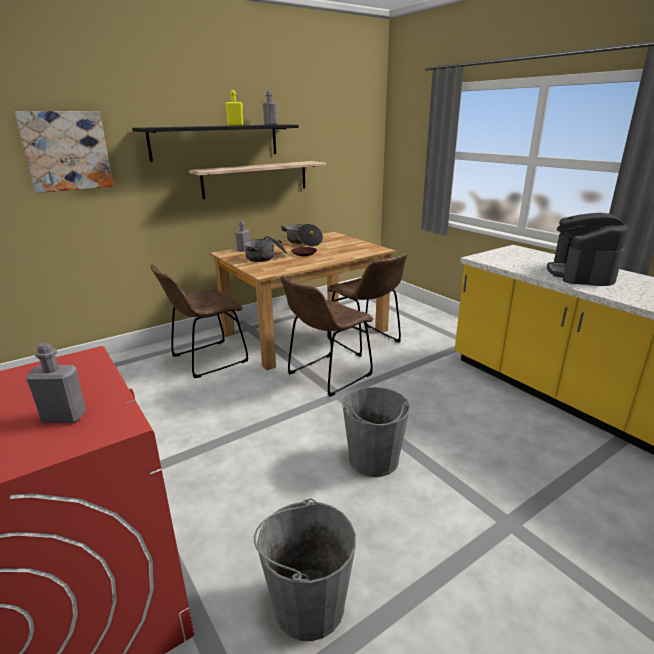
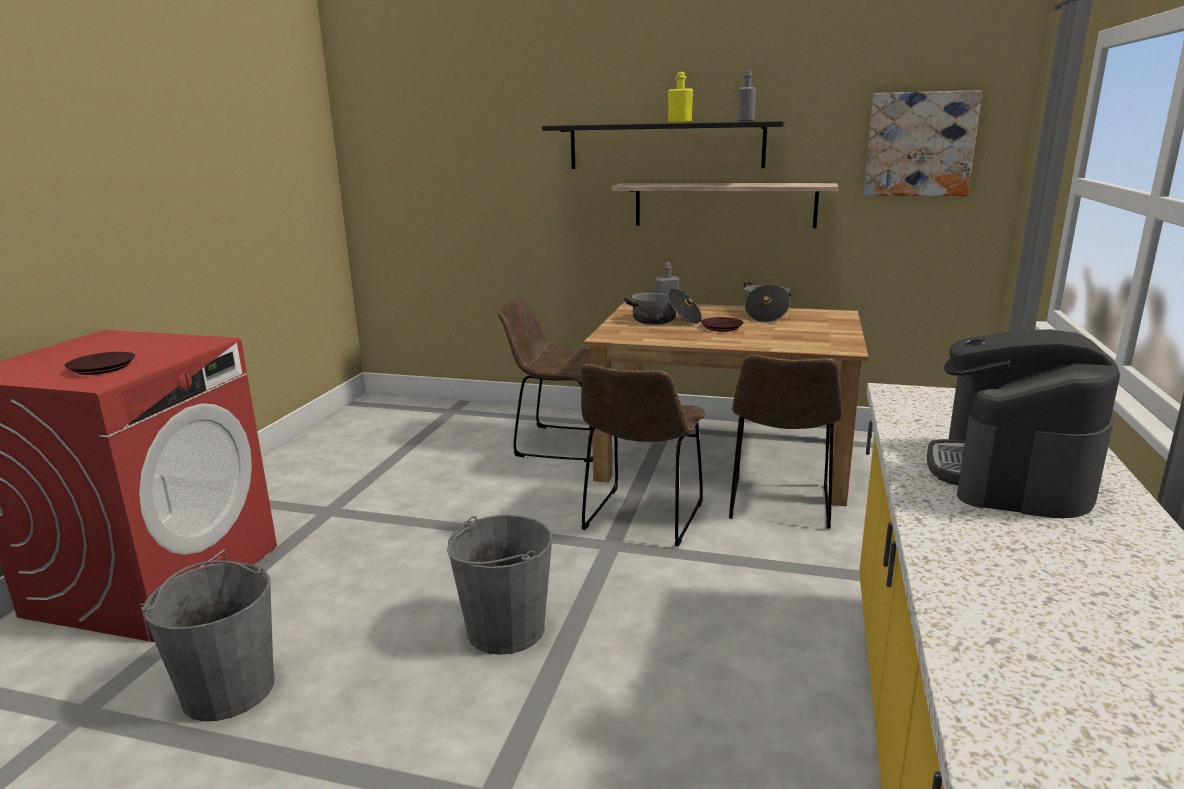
camera: 50 degrees right, 5 degrees down
(64, 417) = (102, 368): grey bottle -> brown plate
(67, 151) = (482, 152): picture -> picture (920, 144)
(326, 376) = (641, 519): brown chair -> brown chair turned 75 degrees counterclockwise
(581, 273) = (1010, 475): coffee machine -> coffee machine turned 45 degrees counterclockwise

